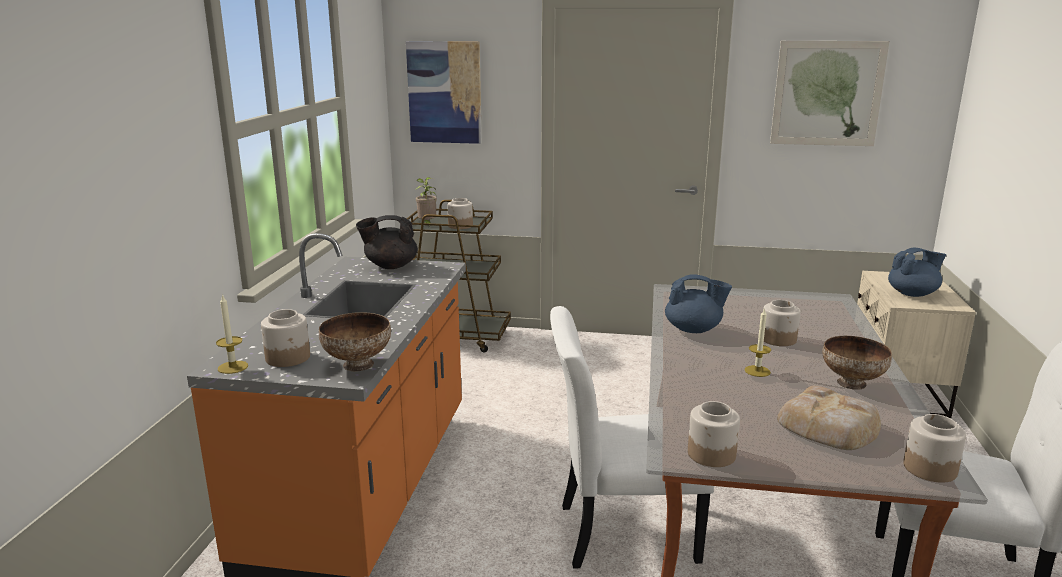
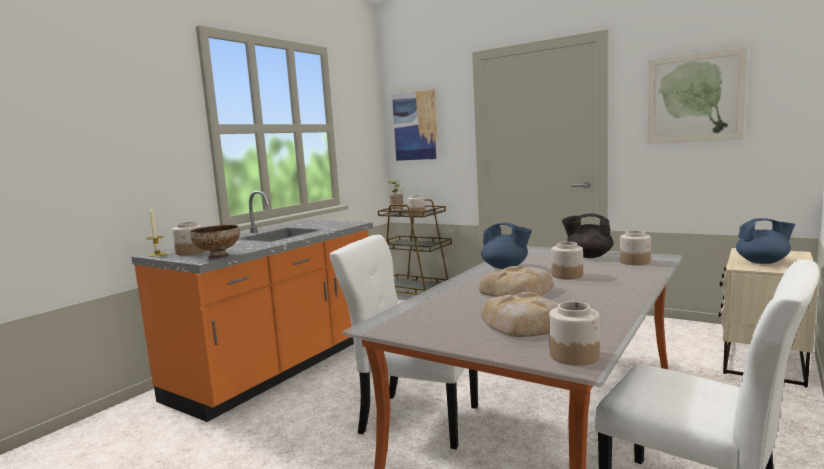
camera: 25 degrees right, 10 degrees down
(390, 266) = (324, 223): black teapot -> black teapot (588, 256)
(712, 454) = (400, 328): jar -> jar (635, 262)
(757, 371) = (518, 290): candle -> bread
(853, 383) = (591, 302): bowl -> none

